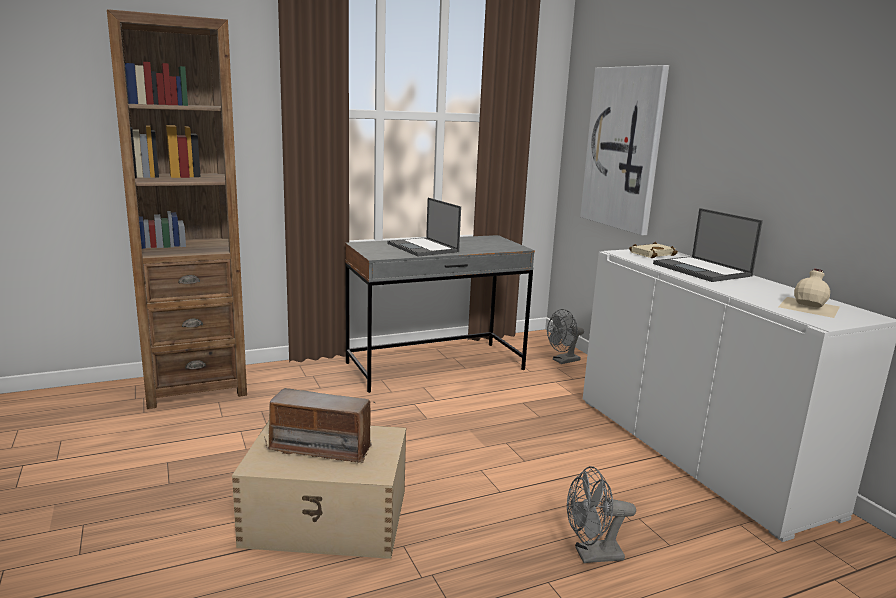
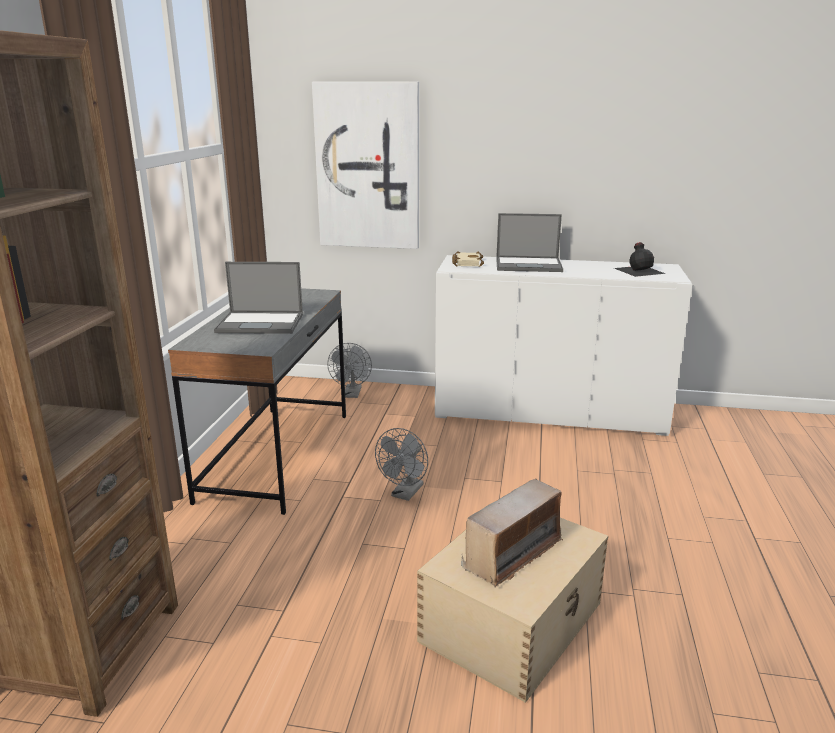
camera: 55 degrees left, 5 degrees up
(592, 555) = (646, 507): grey fan -> grey fan (405, 494)
(810, 306) = (639, 270): beige bottle -> black bottle

